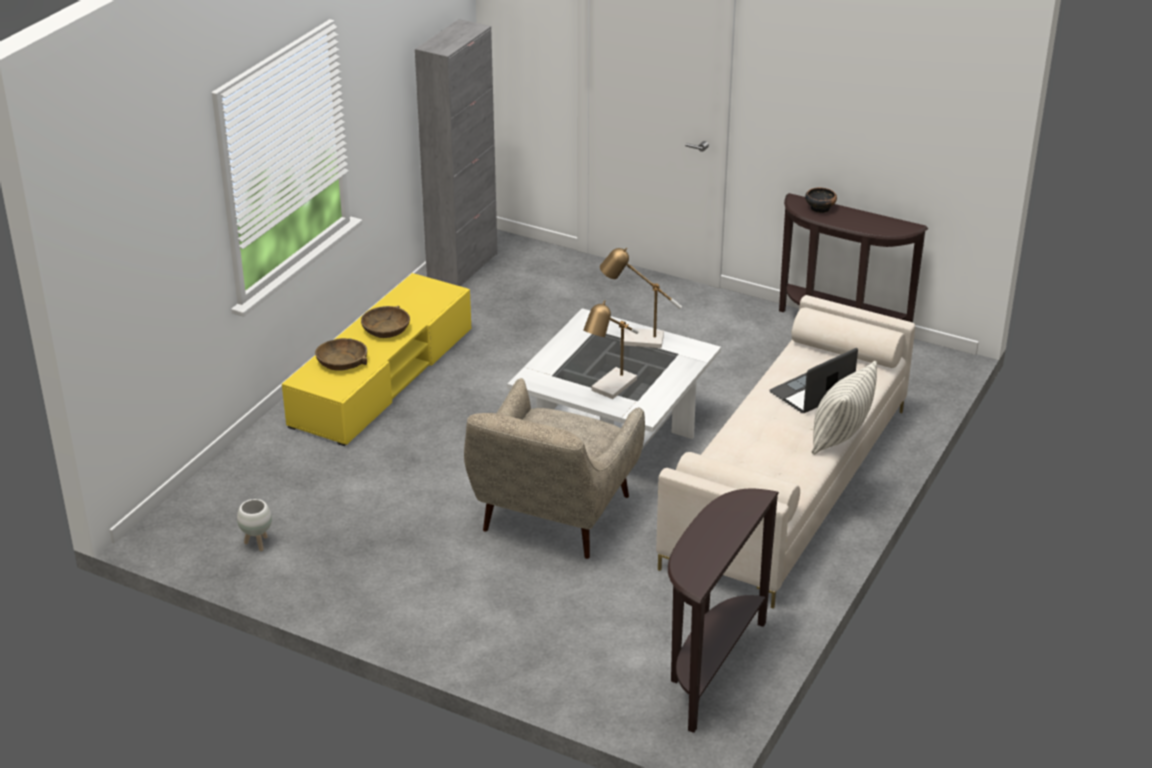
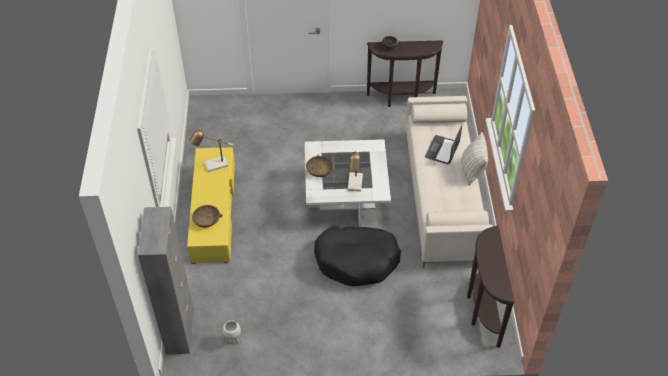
camera: 30 degrees left, 15 degrees up
(386, 329) = (211, 189): brown bowl -> brown bowl (319, 170)
(463, 267) = (199, 126): grey cabinet -> grey cabinet (180, 331)
(552, 518) = (357, 260): beige armchair -> black dog bed
(635, 340) = (344, 151): table lamp -> table lamp (213, 166)

